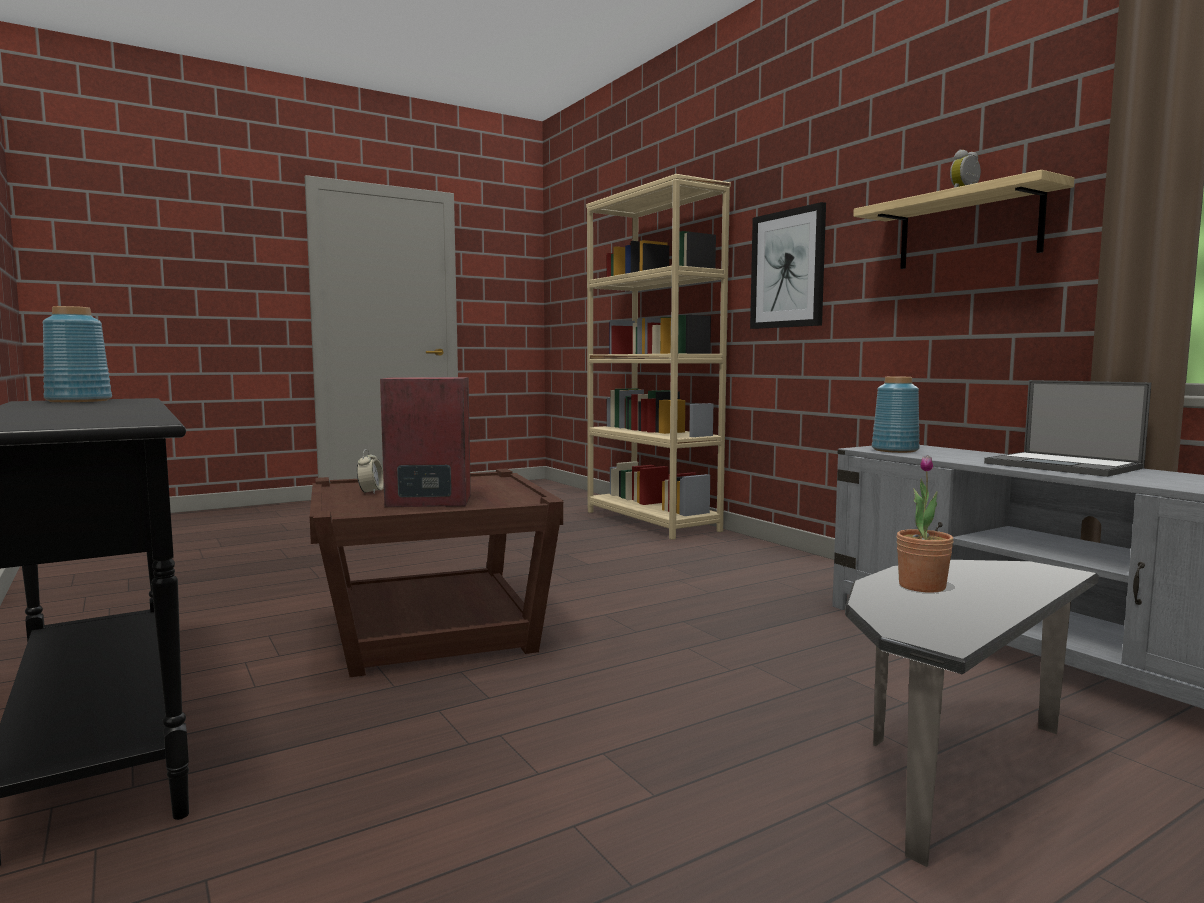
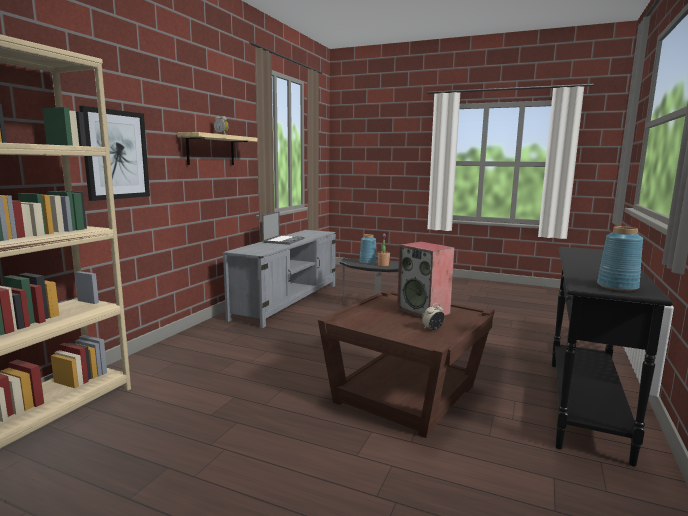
camera: 125 degrees left, 5 degrees up
(894, 450) = (259, 251): blue vase -> blue vase (367, 262)

